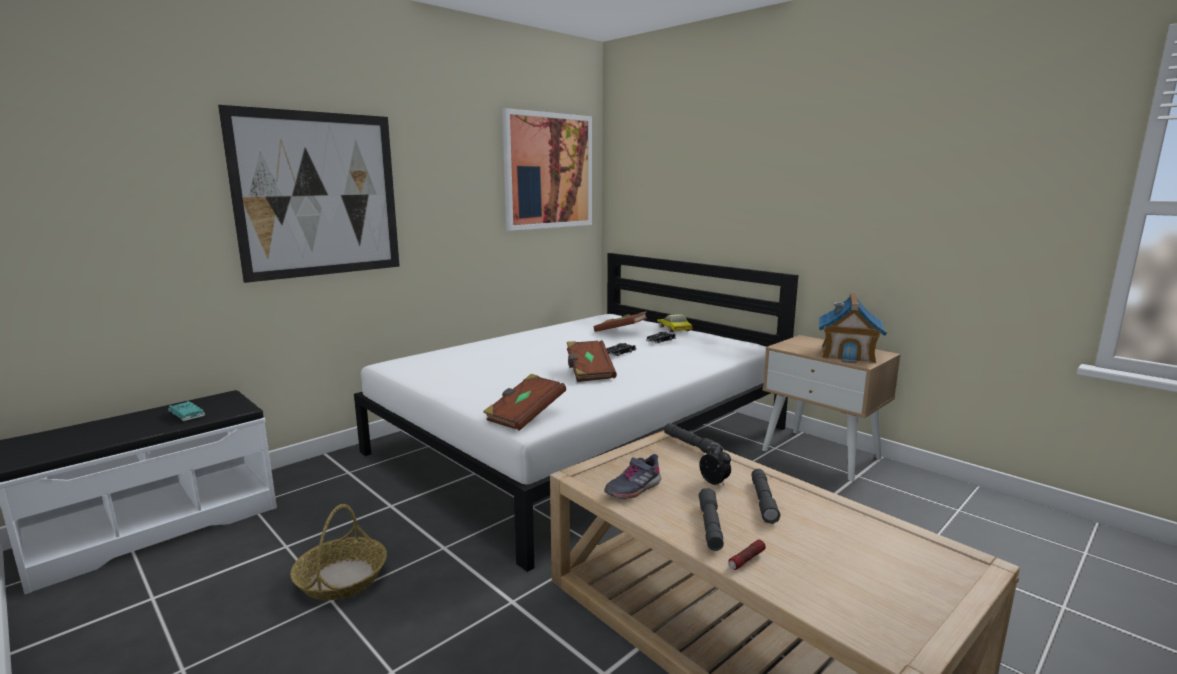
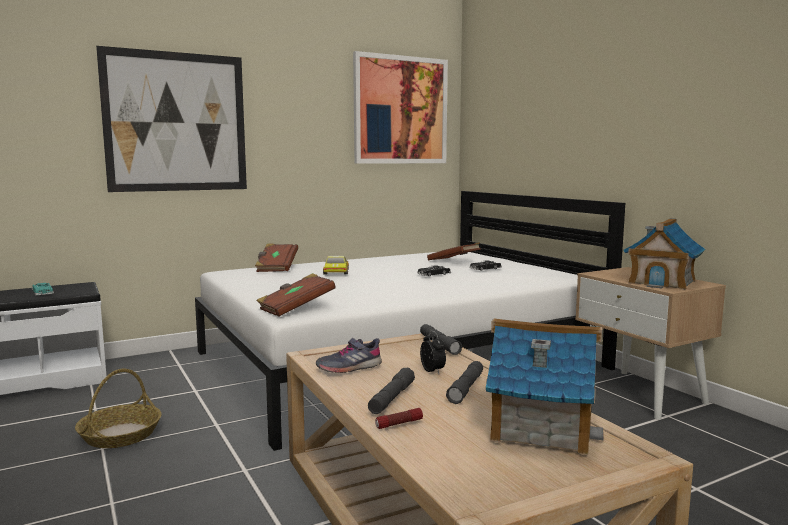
camera: 15 degrees right, 5 degrees down
(589, 372) = (389, 286): brown book -> brown book (276, 268)
(673, 329) = (509, 262): toy car -> toy car (335, 272)
(870, 543) = (540, 427): none -> toy house

